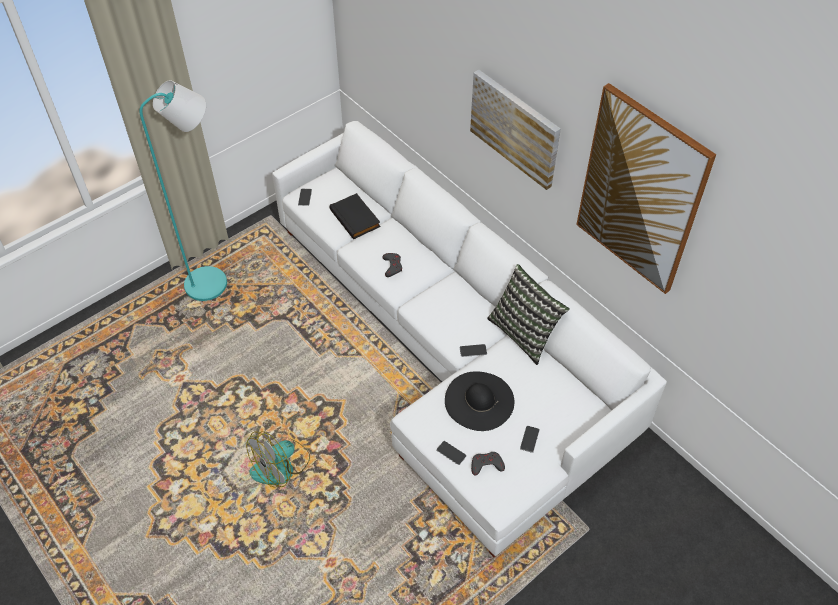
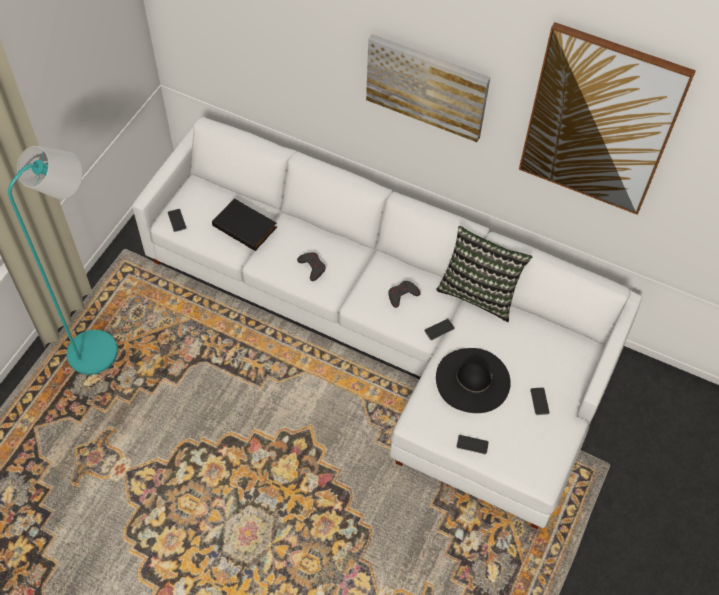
camera: 25 degrees left, 5 degrees up
(281, 466) = (280, 521): fan -> none
(486, 465) = (512, 443): grey game controller -> grey game controller (402, 295)

